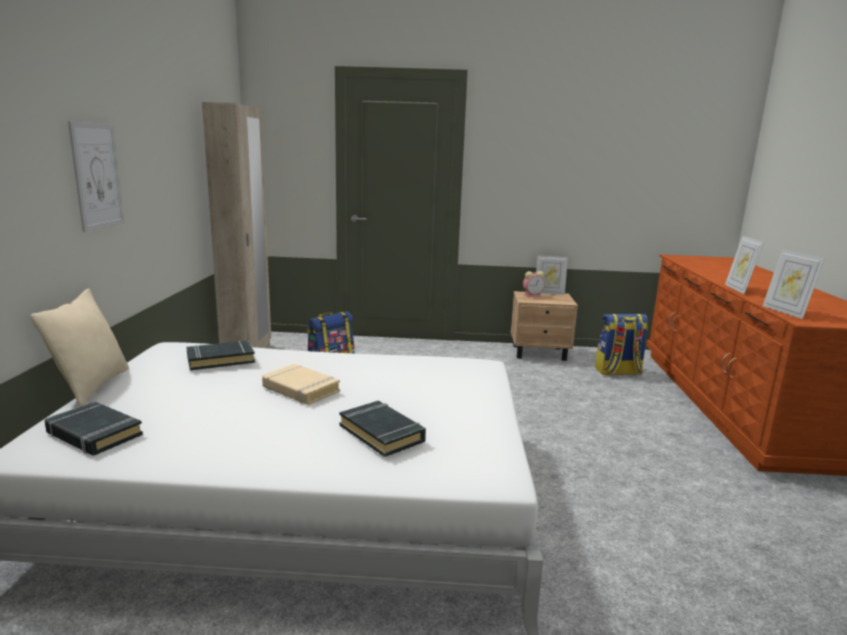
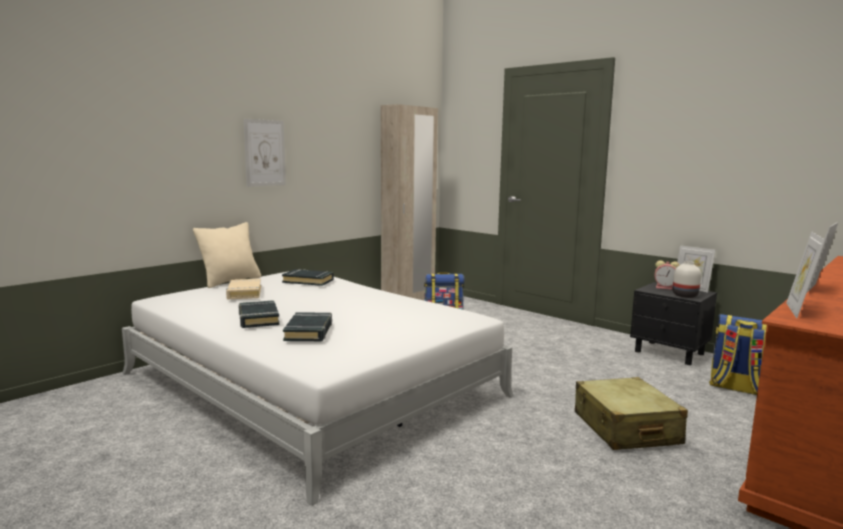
camera: 40 degrees right, 5 degrees down
(94, 434) = (190, 299): black book -> black book (258, 318)
(300, 389) = (317, 303): beige book -> beige book (244, 293)
(540, 353) = (670, 353): beige nightstand -> black nightstand
(558, 301) = (685, 295): none -> white vase
(615, 433) = (625, 428): none -> beige suitcase

